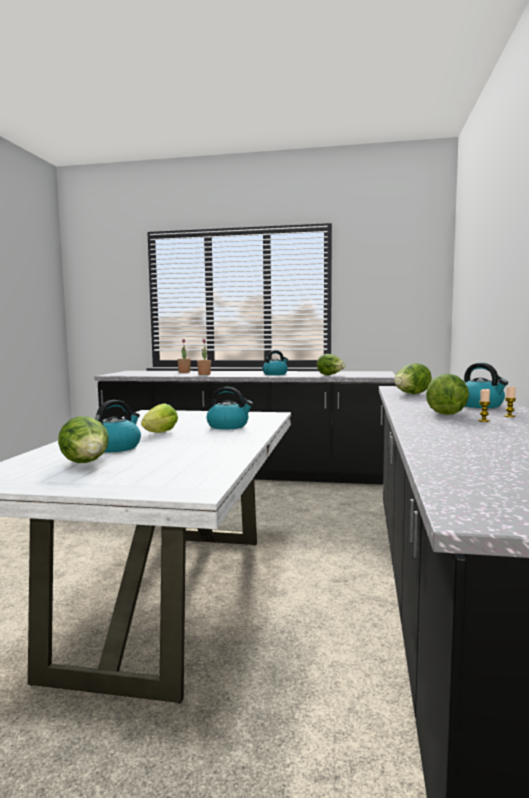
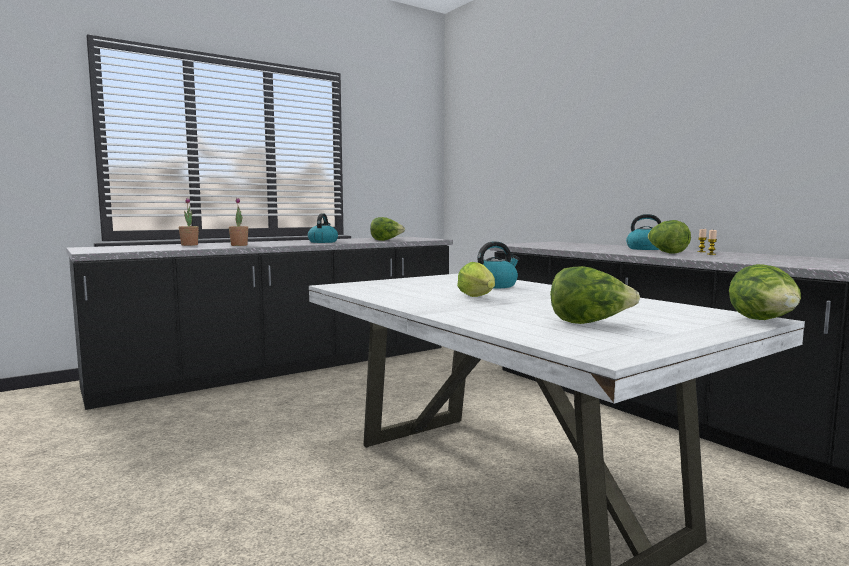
camera: 45 degrees left, 0 degrees up
(116, 447) = (521, 311): kettle -> none
(411, 394) = (560, 247): lettuce -> lettuce (764, 321)

